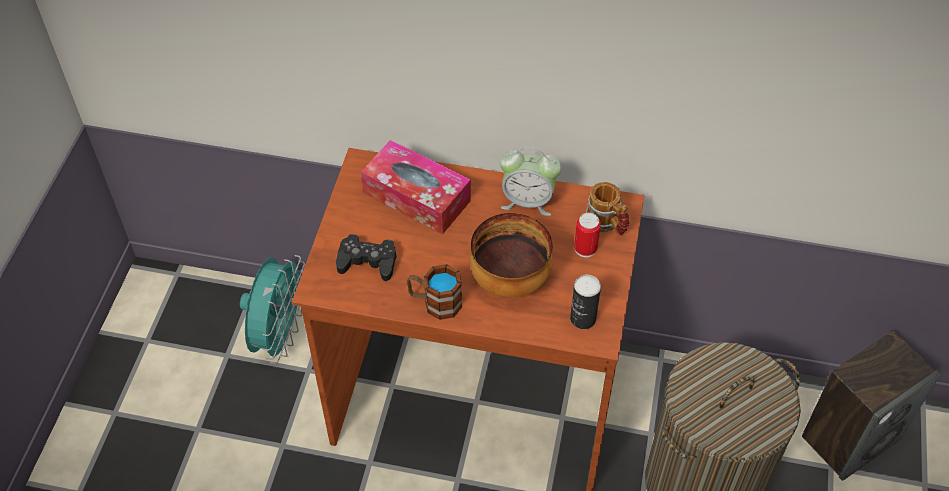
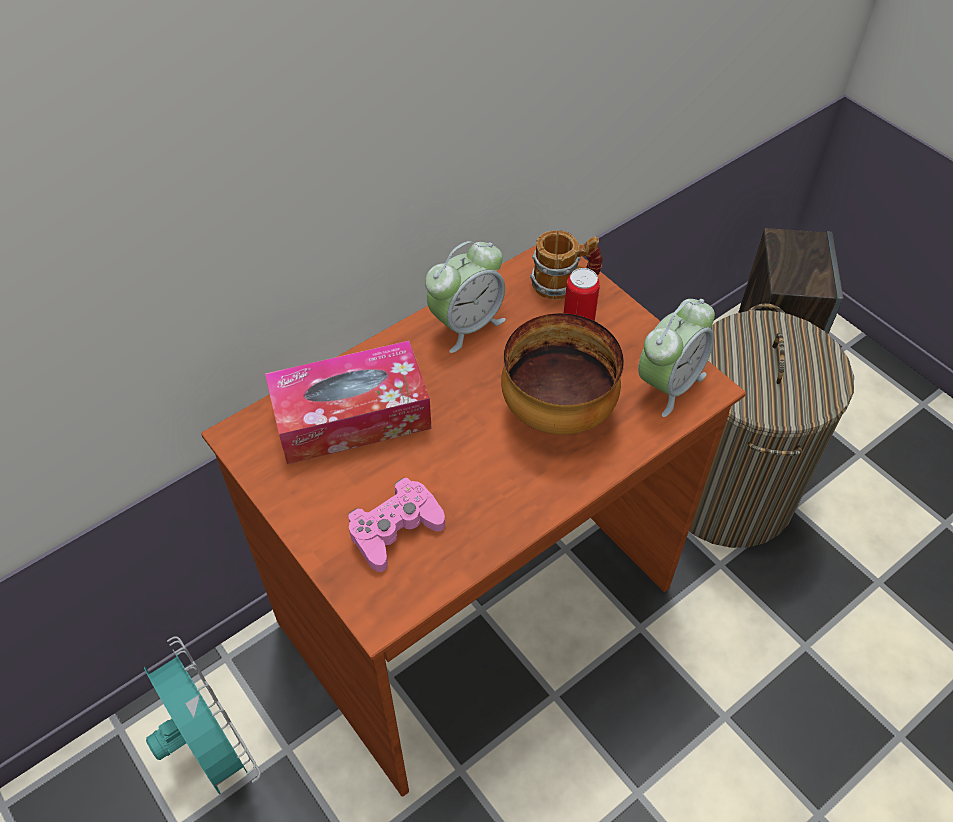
camera: 50 degrees left, 0 degrees up
(367, 262) = (395, 529): black game controller -> pink game controller
(435, 302) = (522, 501): mug -> none
(583, 319) = (668, 384): can -> alarm clock

